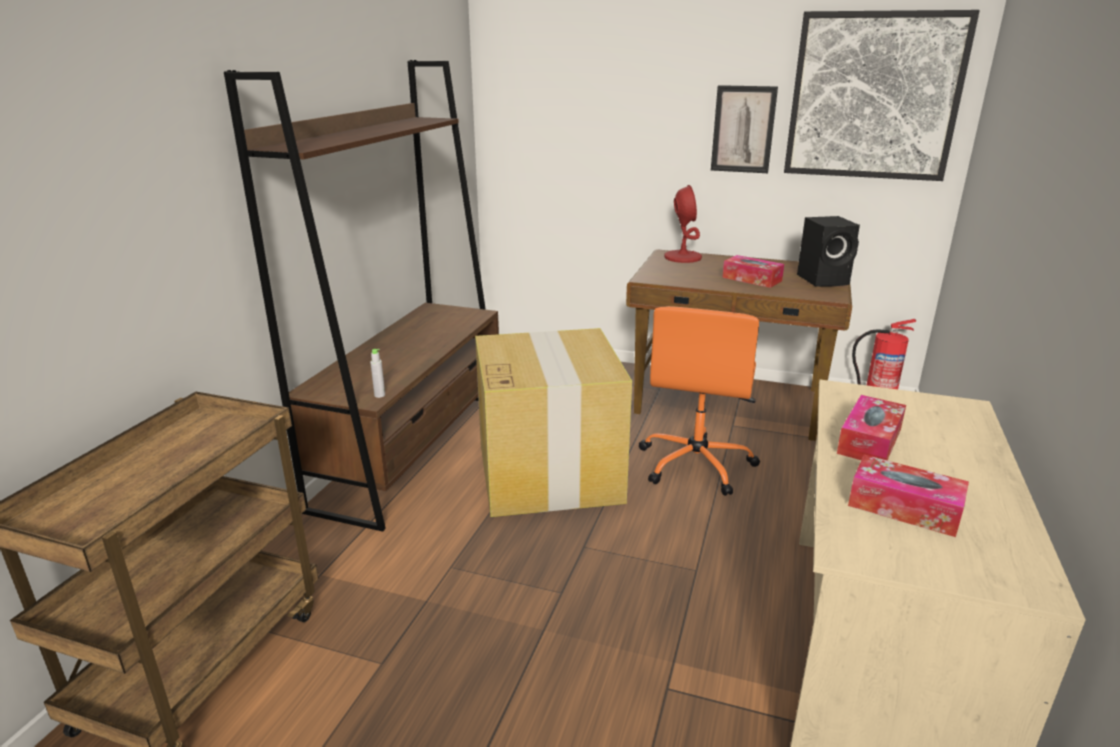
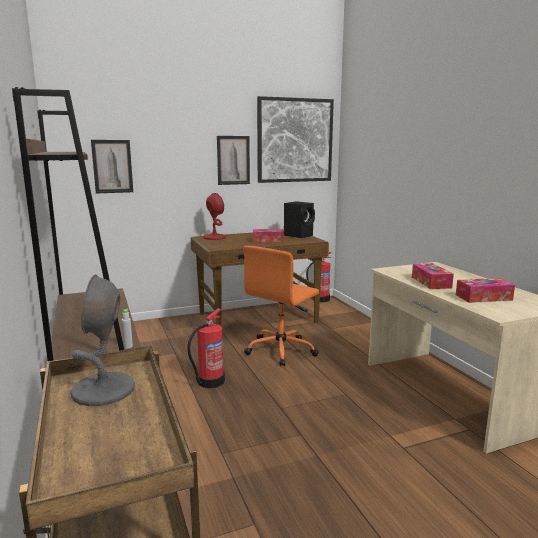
camera: 40 degrees left, 10 degrees down
(200, 441) = (103, 390): none -> grey table lamp
(548, 472) = (210, 382): cardboard box -> fire extinguisher
(554, 130) = (112, 166): none -> picture
(696, 464) = (281, 350): orange office chair -> orange office chair turned 60 degrees clockwise

